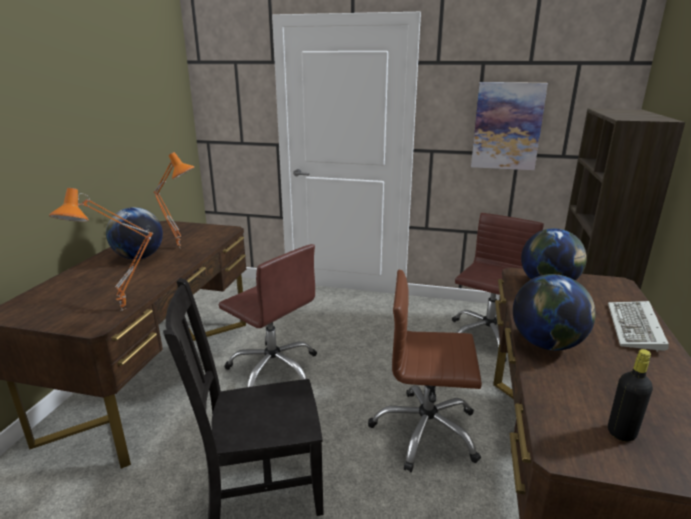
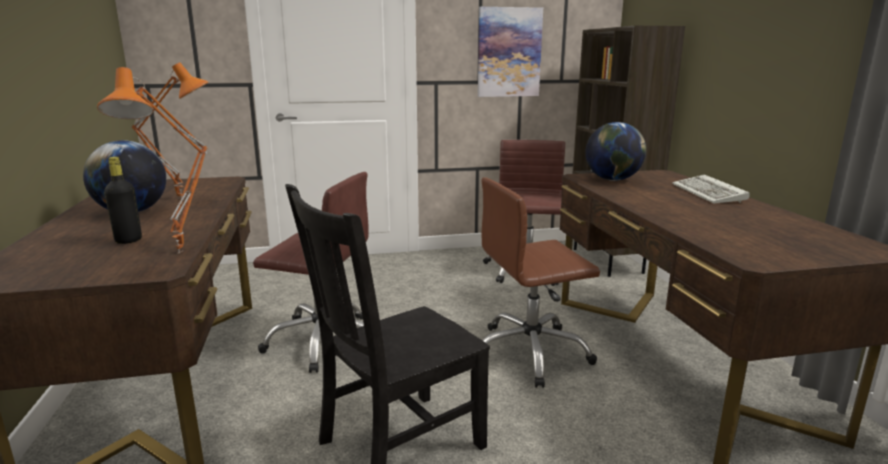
camera: 25 degrees left, 5 degrees down
(547, 344) = (660, 210): globe -> none
(621, 432) = (777, 244): black bottle -> black bottle (128, 240)

